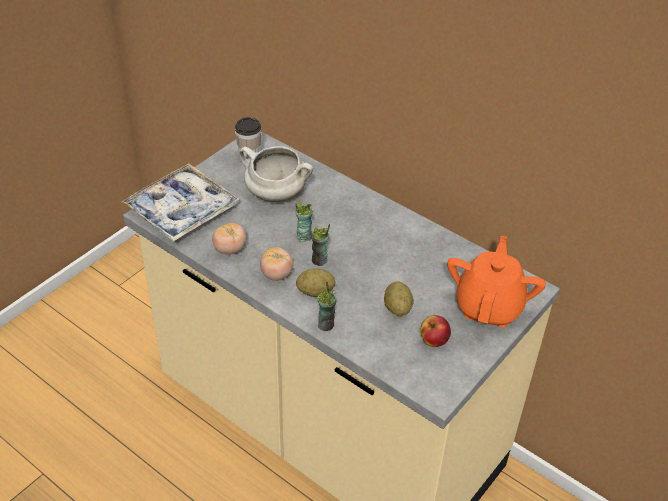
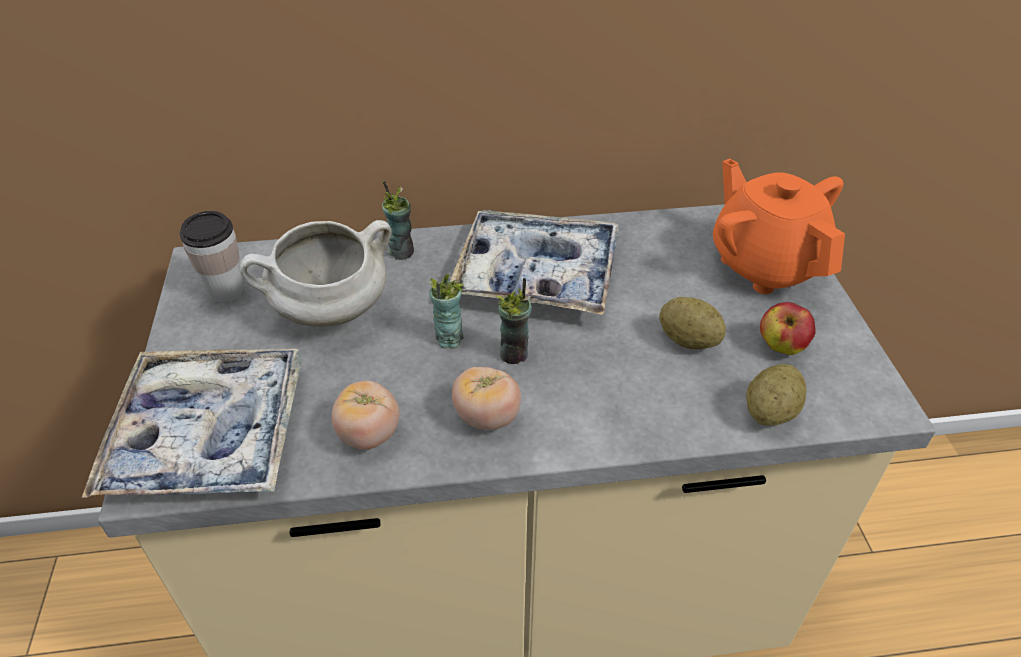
camera: 45 degrees left, 0 degrees up
(315, 292) = (570, 399): potato -> potato (770, 412)
(326, 324) = (647, 430): cup -> cup (401, 251)
(377, 236) = (536, 274): none -> tray

